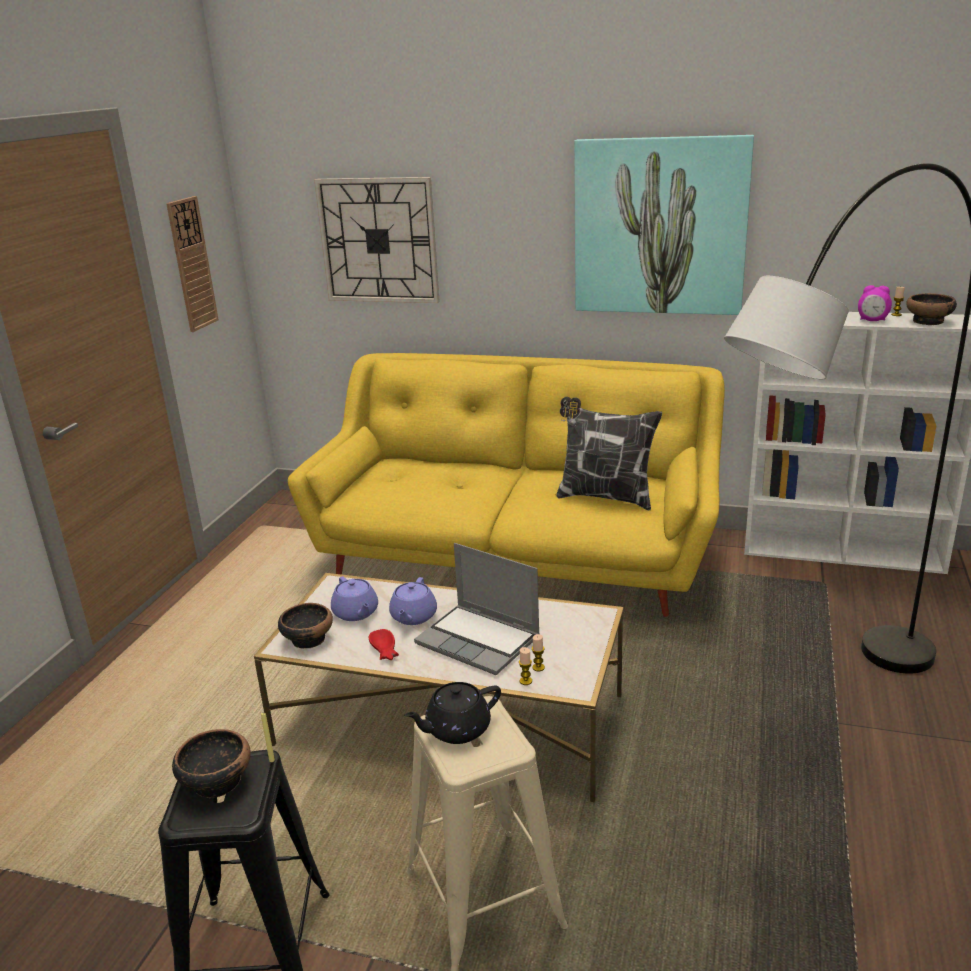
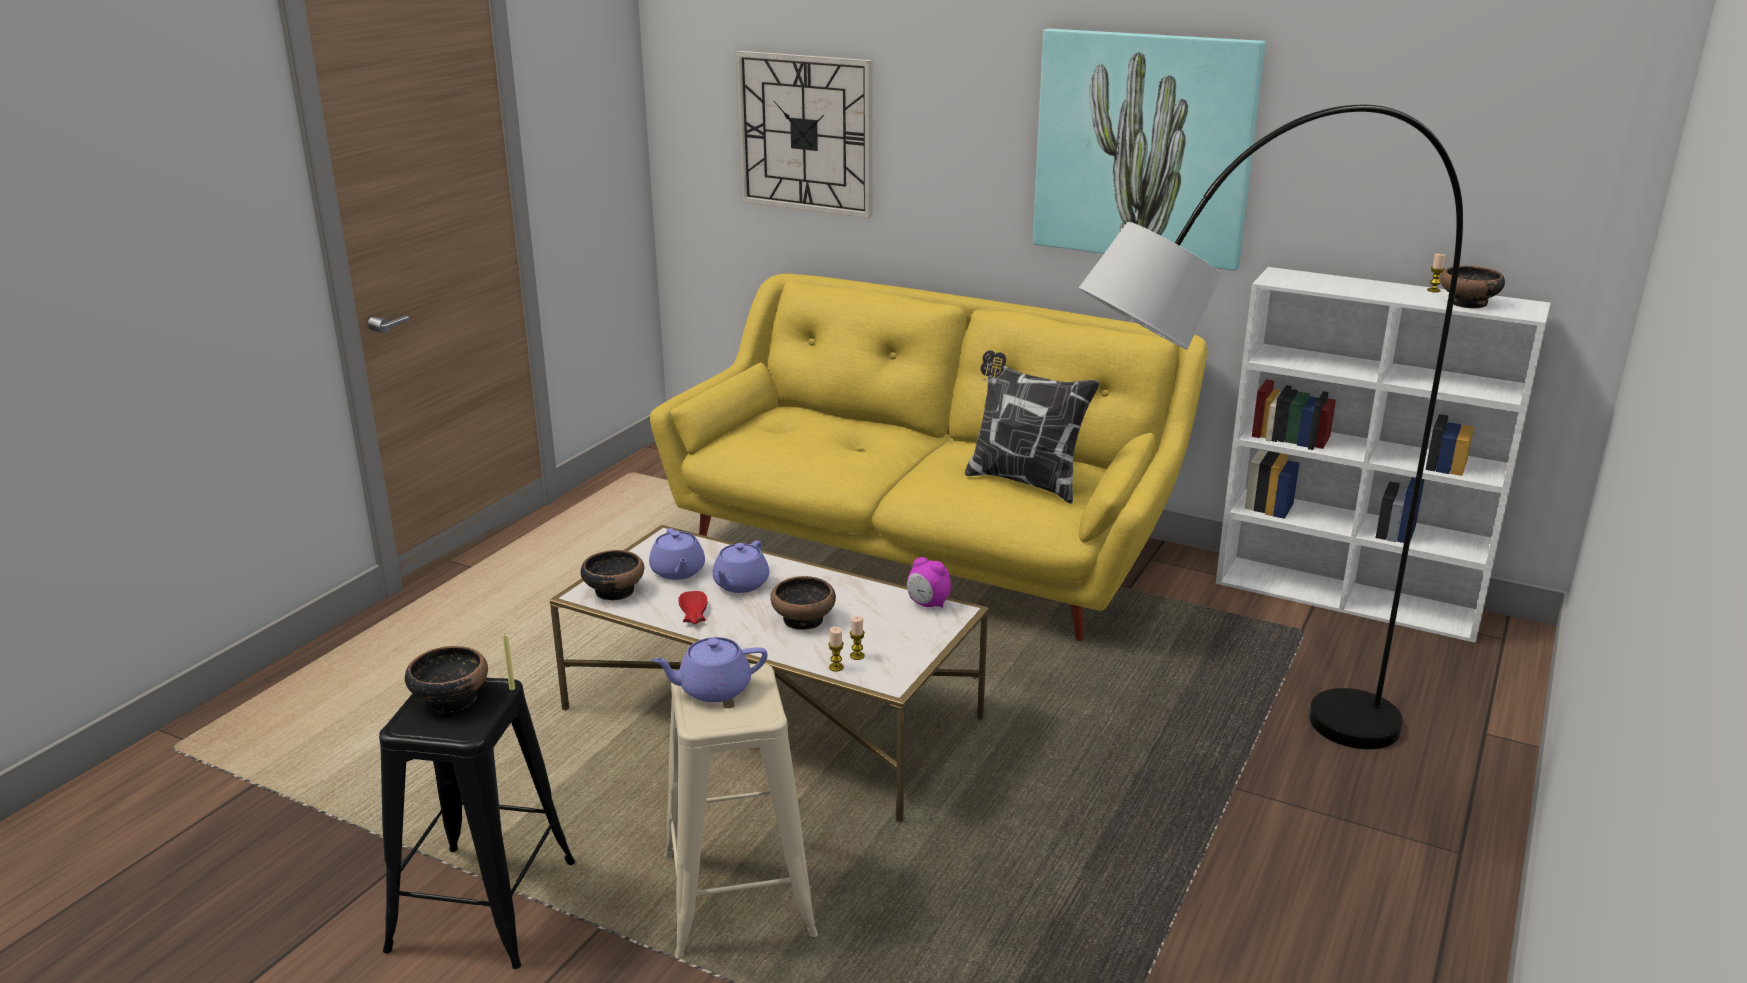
camera: 10 degrees right, 0 degrees up
(192, 264) = (576, 143): wall clock -> none
(456, 729) = (713, 689): black teapot -> purple teapot
(480, 641) = (804, 619): laptop -> bowl
(872, 320) = (1395, 294): alarm clock -> alarm clock (927, 604)

